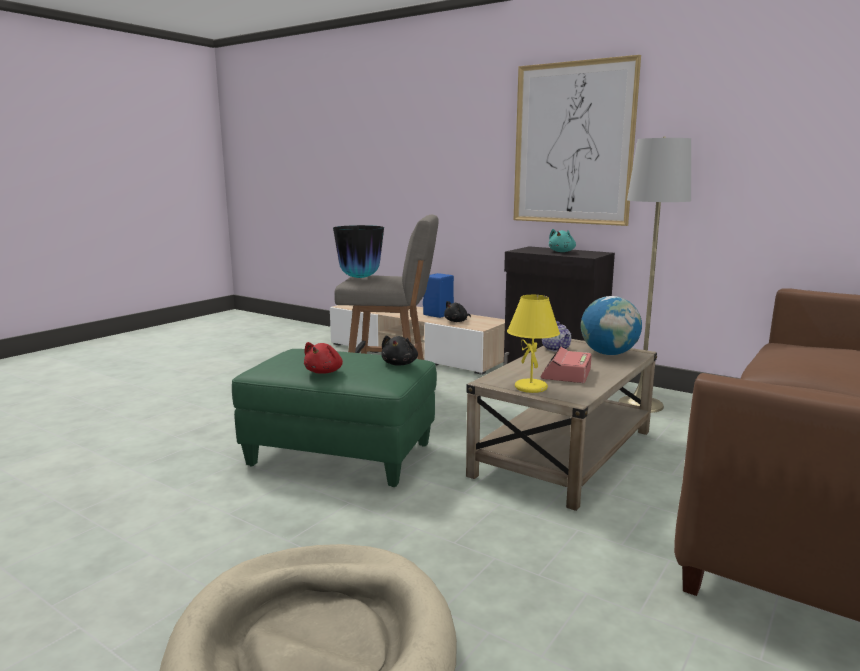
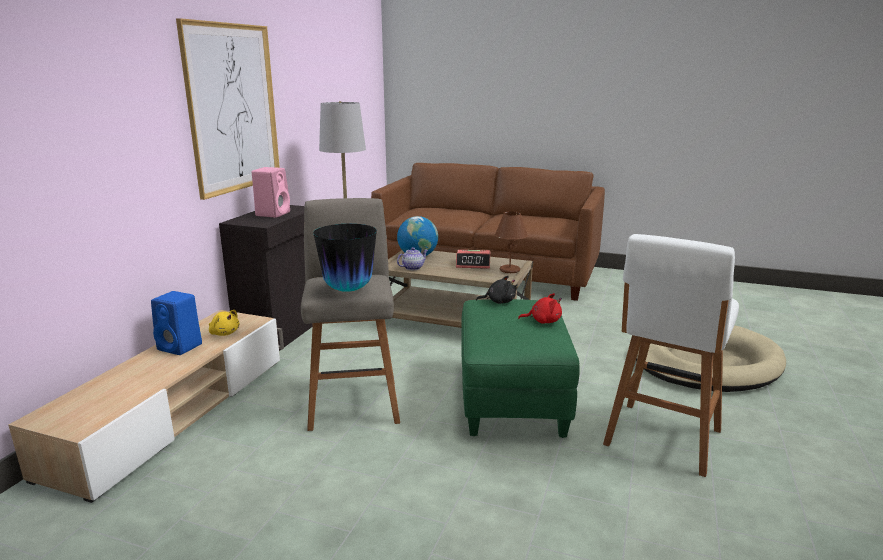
camera: 105 degrees left, 5 degrees up
(182, 517) = (661, 440): none -> white stool
(457, 321) = (224, 333): black plush toy -> yellow plush toy
(531, 388) = (509, 270): yellow table lamp -> brown table lamp
(562, 252) = (273, 214): turquoise plush toy -> pink speaker

